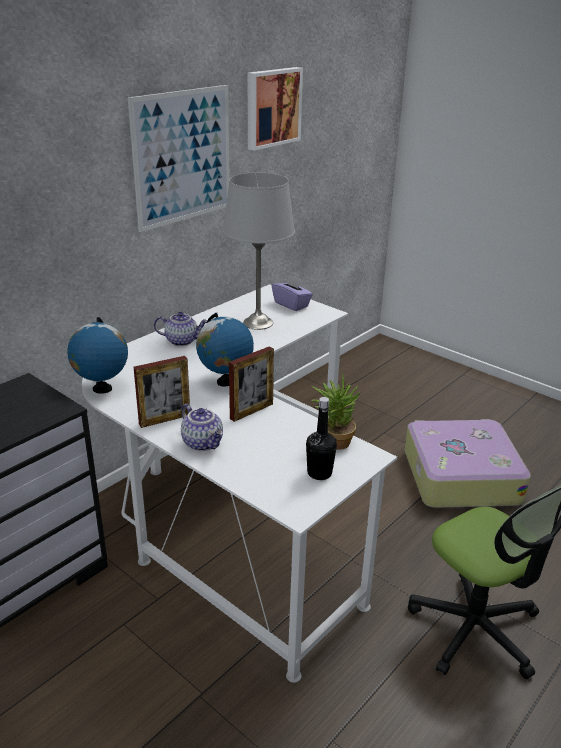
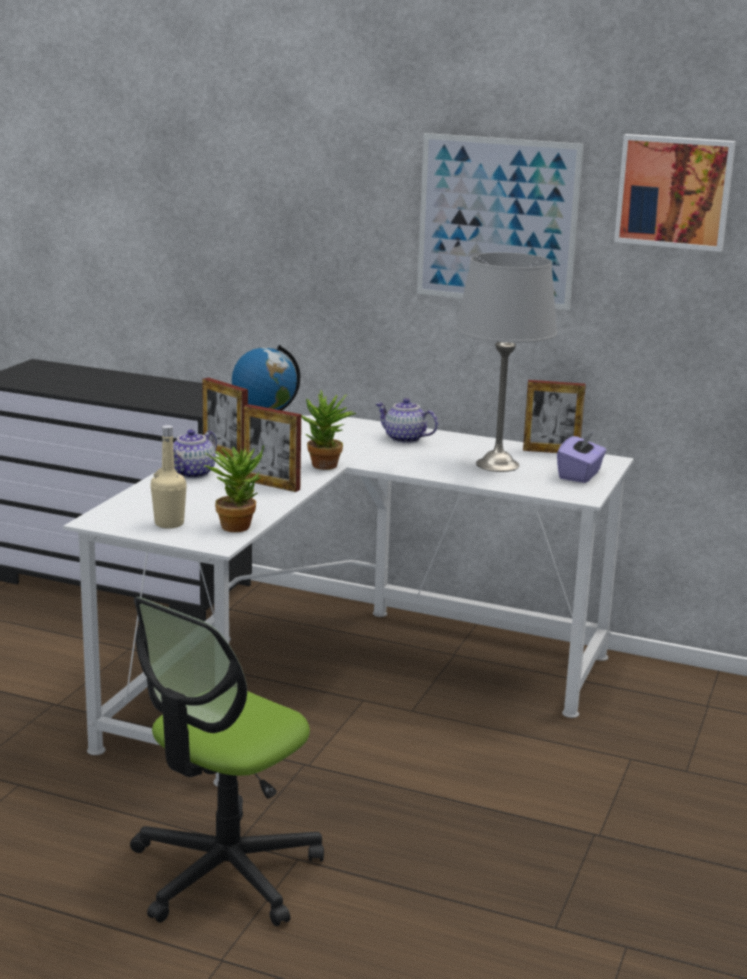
camera: 70 degrees right, 10 degrees down
(182, 341) = (404, 439): teapot -> teapot turned 135 degrees clockwise
(225, 382) = (326, 467): globe -> potted plant
(242, 302) = (551, 451): none -> picture frame
(319, 473) = (169, 524): black bottle -> beige bottle
(459, 476) = (574, 841): suitcase -> none

